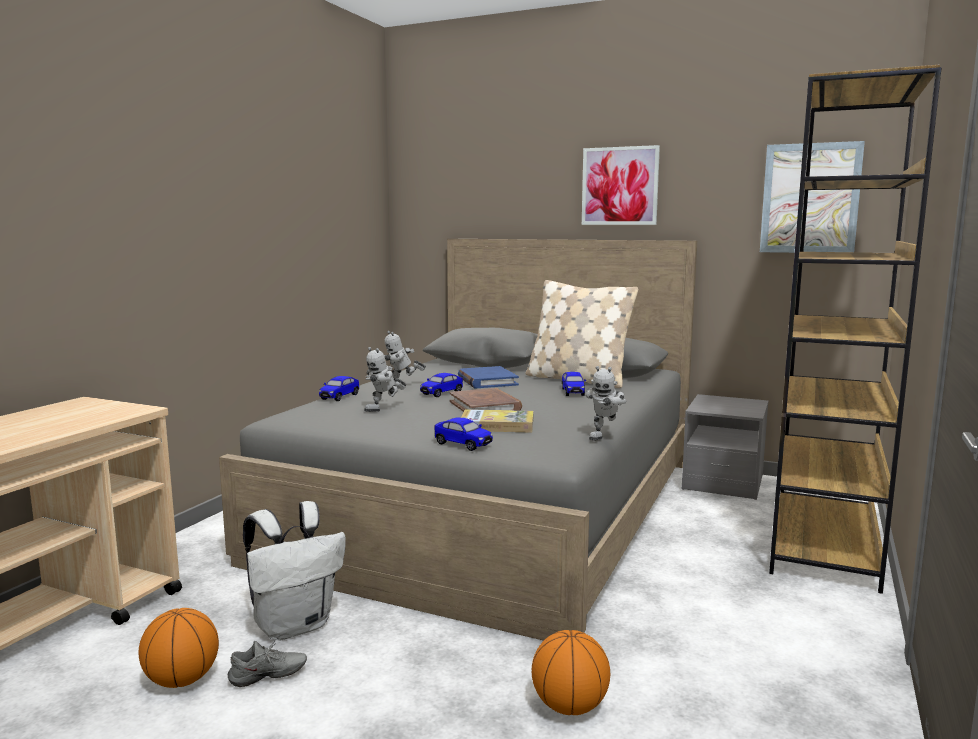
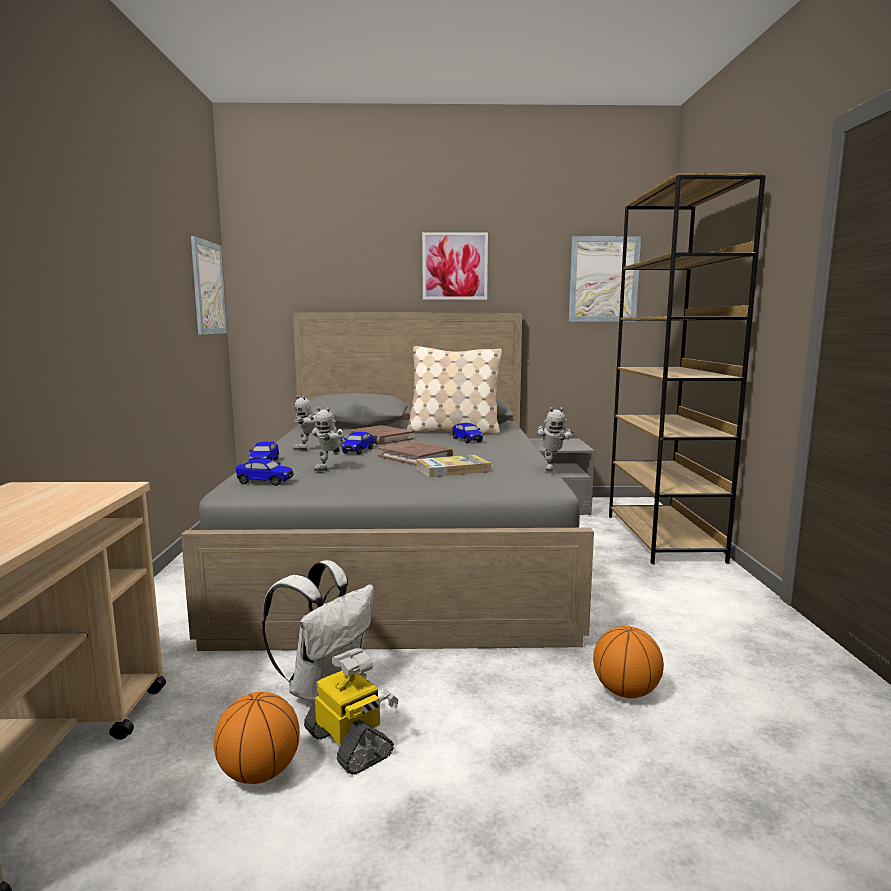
camera: 25 degrees left, 0 degrees up
(268, 678) = (350, 744): grey shoe -> toy robot
(361, 215) = (208, 288): none -> picture
(463, 444) = (452, 487): toy car -> toy car (265, 482)
(487, 381) = (380, 438): blue book -> brown book

